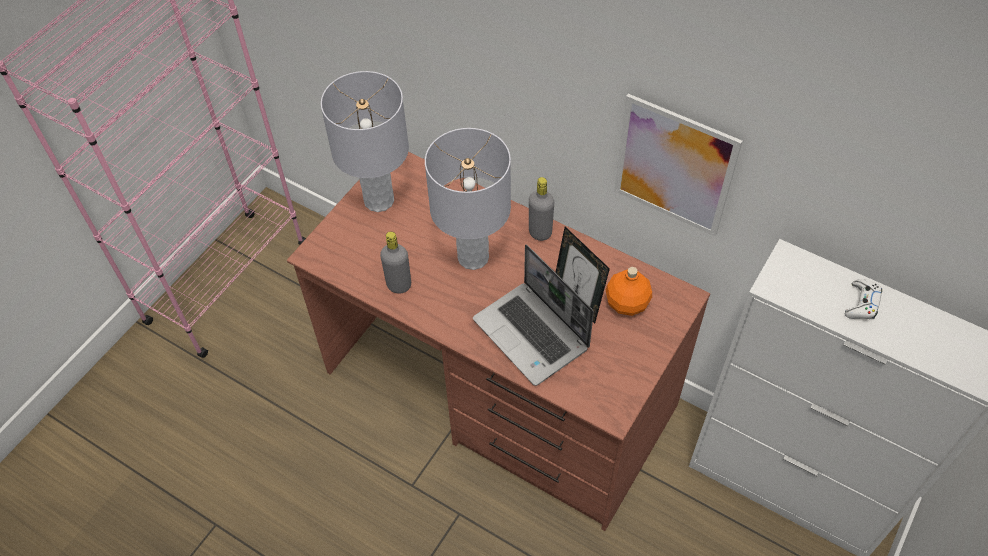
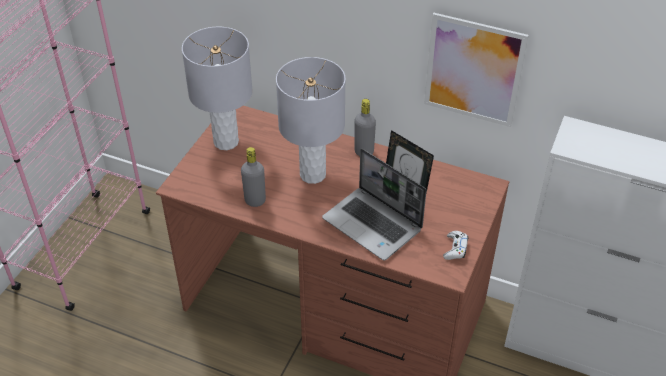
camera: 10 degrees left, 10 degrees down
(627, 302) = (445, 194): orange bottle -> none
(862, 303) = (638, 152): white game controller -> white game controller (455, 248)

